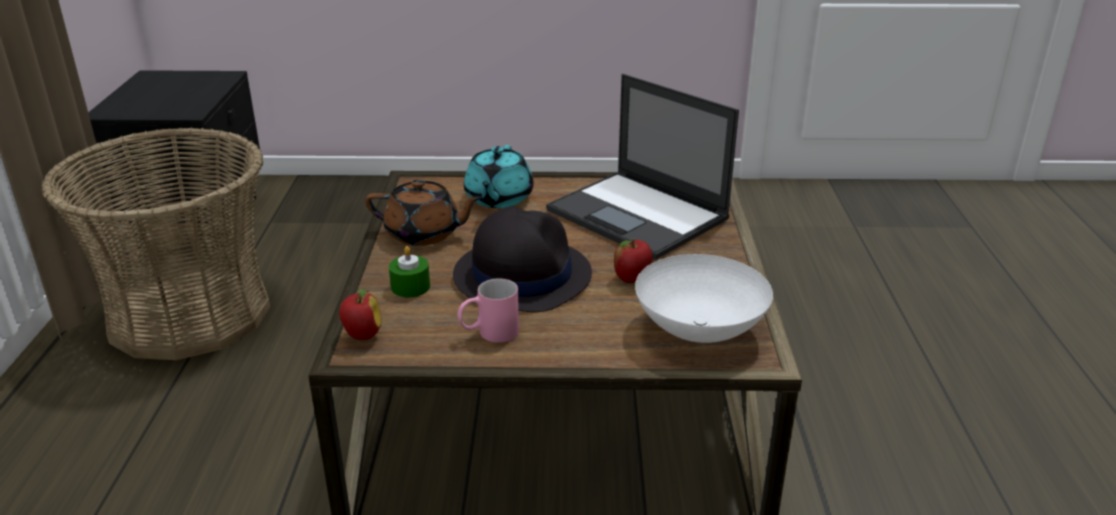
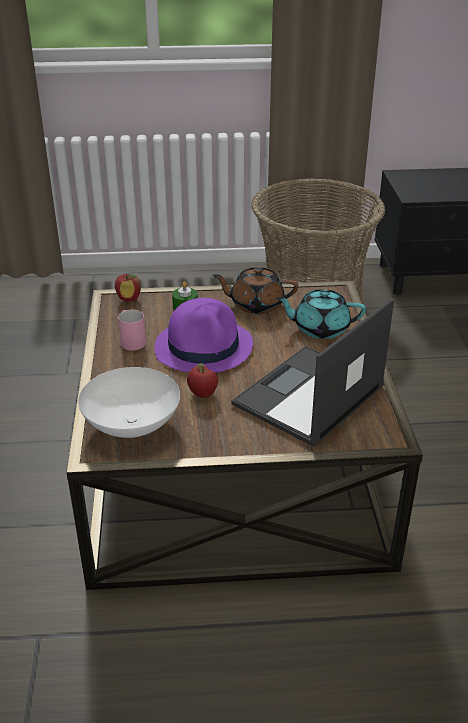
camera: 85 degrees right, 5 degrees up
(424, 234) = (256, 305): brown teapot -> brown teapot turned 90 degrees clockwise
(521, 275) = (204, 347): black hat -> purple hat

